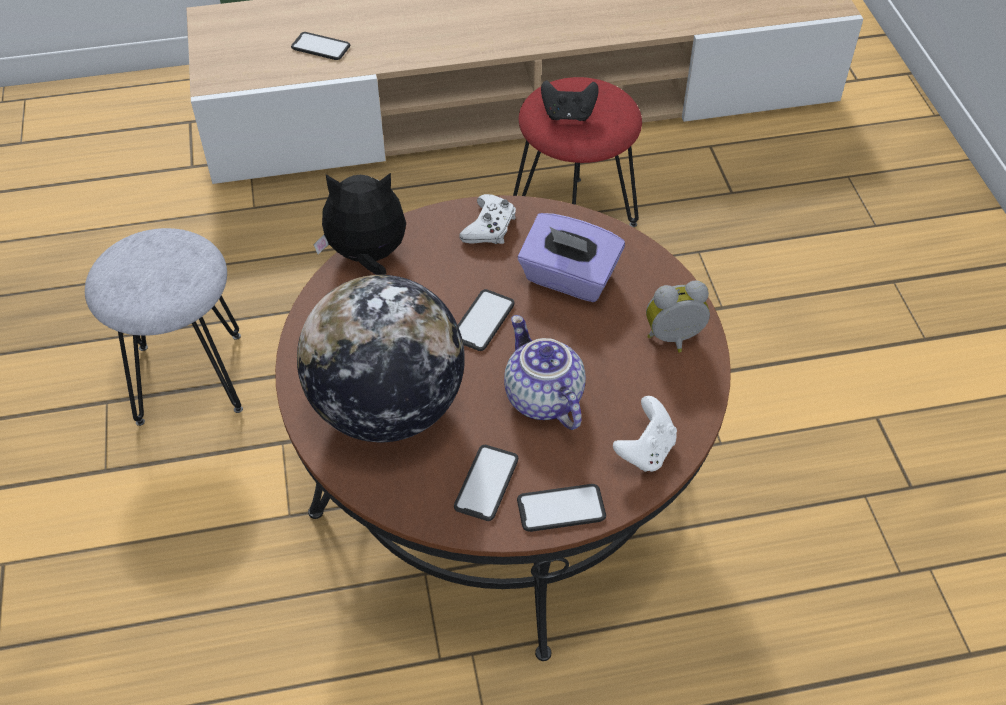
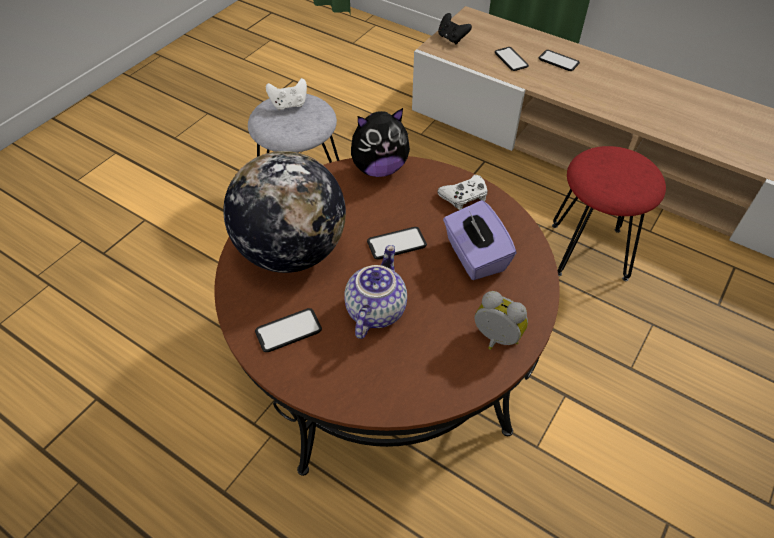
camera: 45 degrees right, 0 degrees up
(367, 257) = (379, 168): plush toy -> plush toy turned 120 degrees clockwise
(561, 508) = (307, 379): phone -> phone (558, 61)
(568, 115) = (605, 171): black game controller -> black game controller (452, 38)
(645, 450) = (395, 388): white game controller -> white game controller (289, 105)

